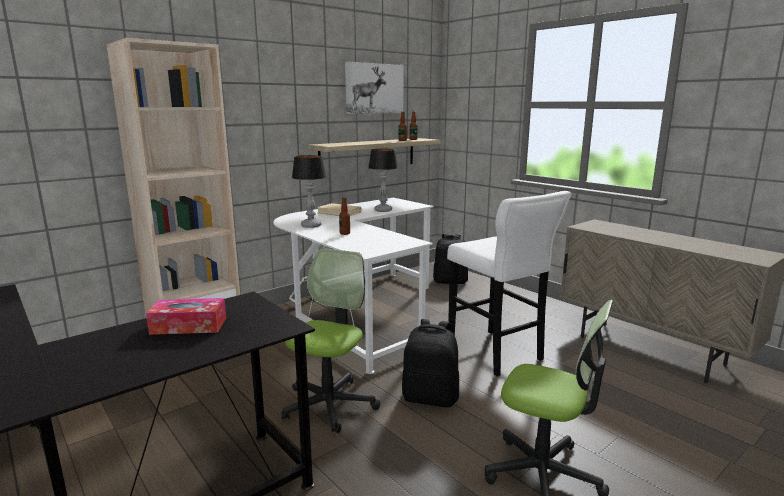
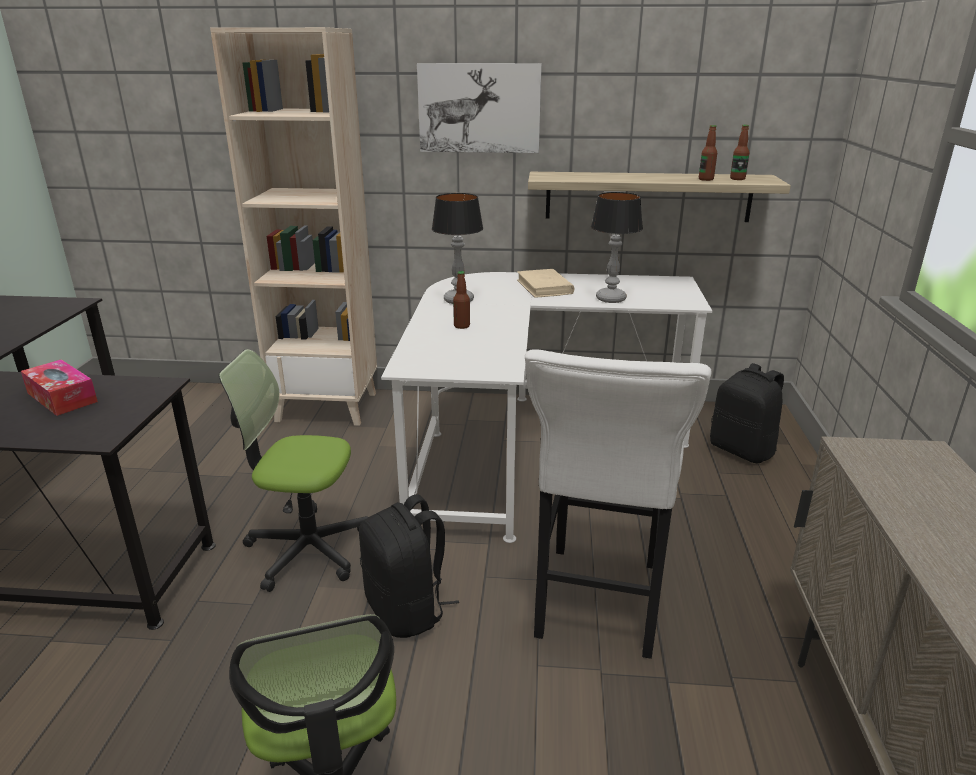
camera: 45 degrees right, 10 degrees up
(329, 404) = (307, 549): office chair -> office chair turned 150 degrees counterclockwise
(374, 88) = (674, 78): picture -> picture (479, 108)

